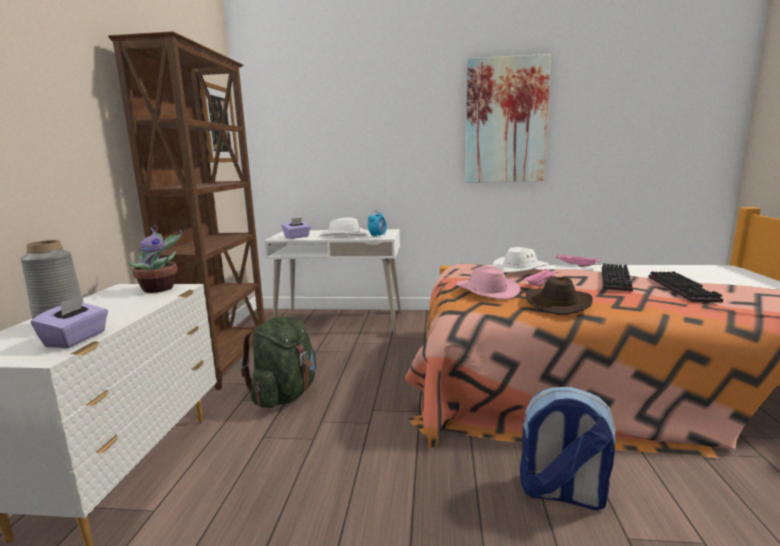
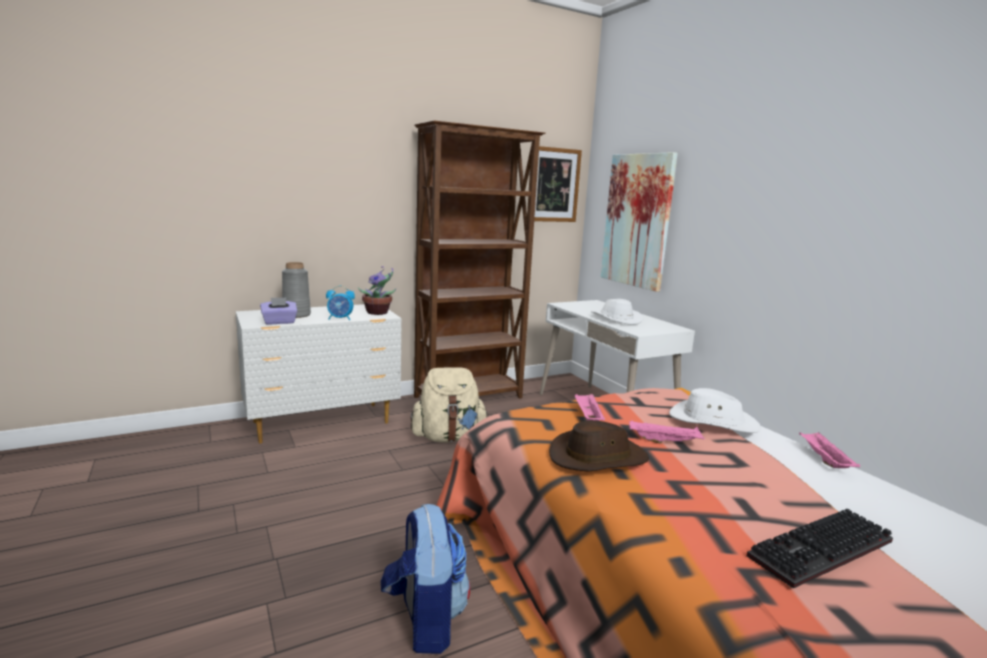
camera: 55 degrees right, 0 degrees up
(285, 395) = (448, 437): green backpack -> beige backpack
(297, 237) = (577, 308): purple tissue box -> none
(377, 236) = (636, 329): alarm clock -> alarm clock (340, 319)
(486, 291) = (587, 417): pink hat -> pink tray
(505, 121) = (868, 204): picture -> picture (637, 220)
(617, 279) = (765, 488): keyboard -> none

